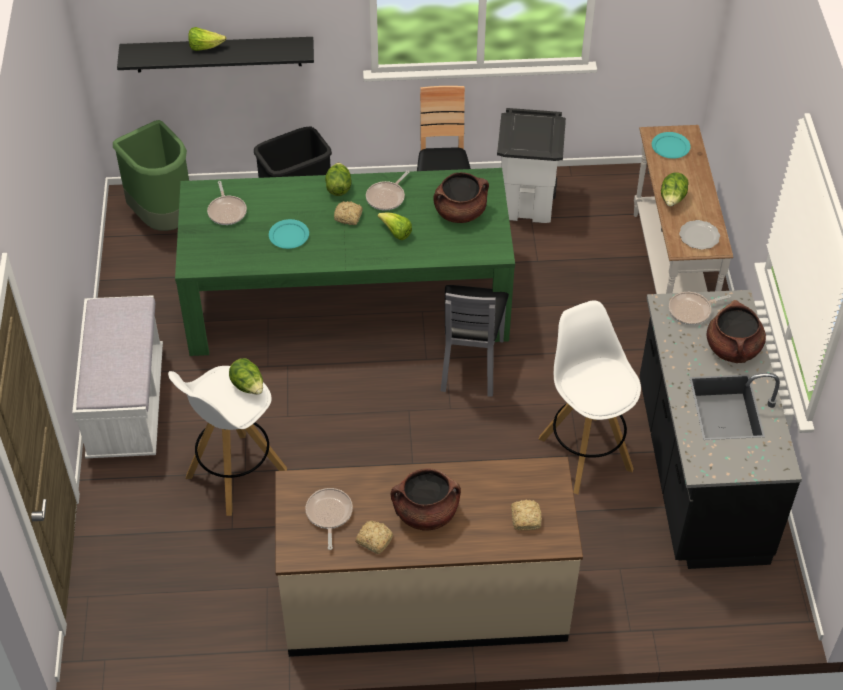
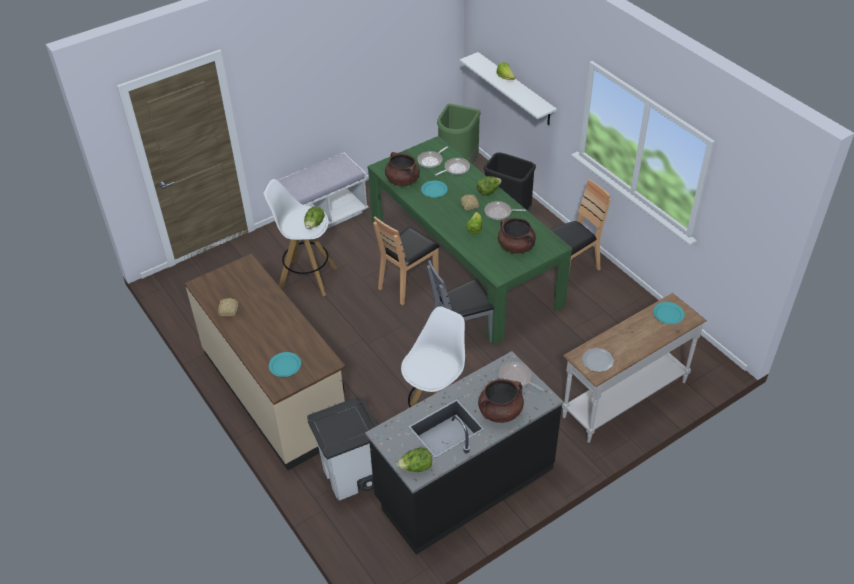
camera: 60 degrees right, 5 degrees down
(218, 54) = (515, 89): black shelf -> white shelf
(329, 514) = (235, 285): frying pan -> frying pan (455, 169)
(338, 372) = (408, 283): none -> brown chair
(425, 513) = (260, 322): brown cooking pot -> brown cooking pot (402, 180)
(526, 518) = (285, 365): bread -> turquoise plate
(527, 204) = (615, 304): white trash can -> white trash can (350, 477)
(672, 199) = (619, 334): lettuce -> lettuce (416, 467)

